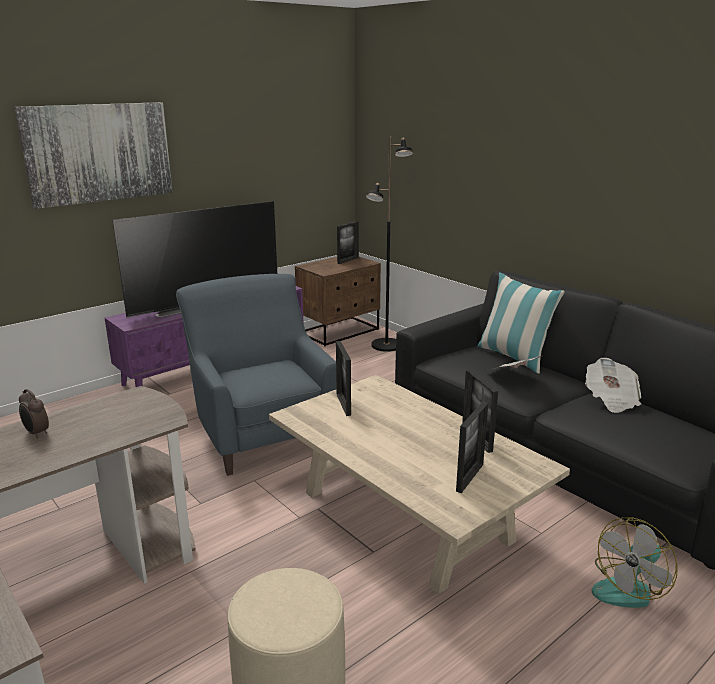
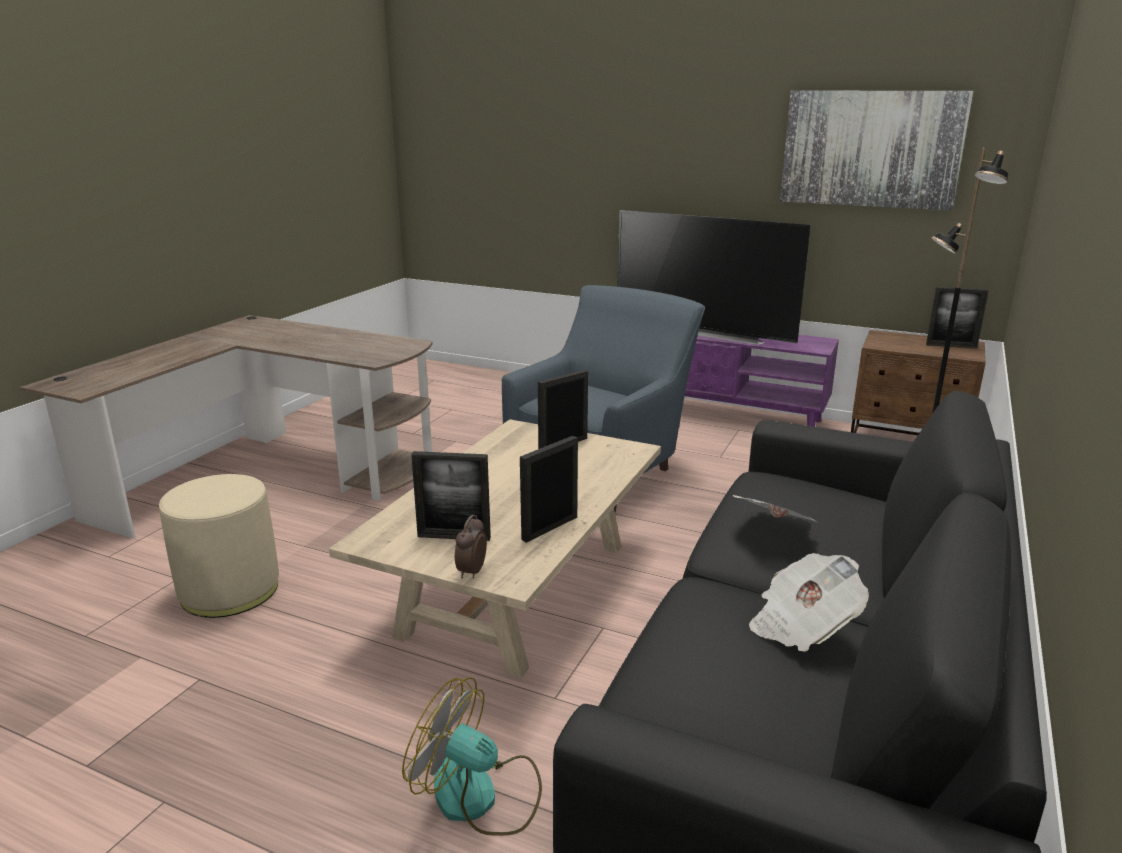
camera: 65 degrees right, 0 degrees up
(36, 433) = (331, 336): alarm clock -> alarm clock (471, 572)
(99, 153) = (640, 139): picture -> picture (871, 149)
(514, 357) = (875, 530): pillow -> none

